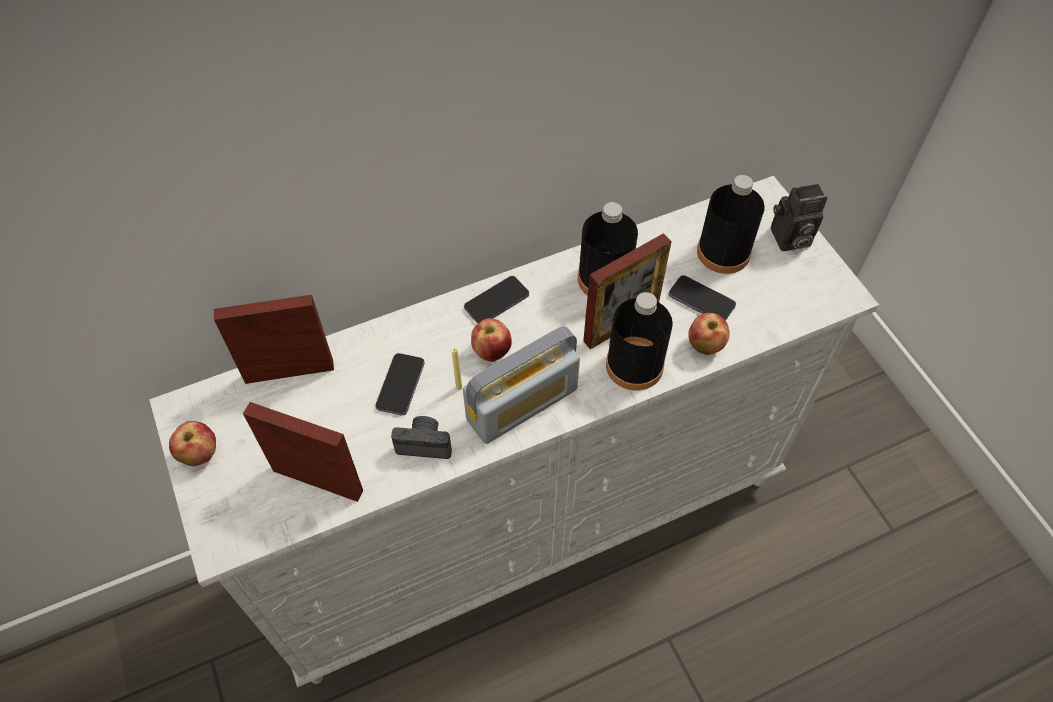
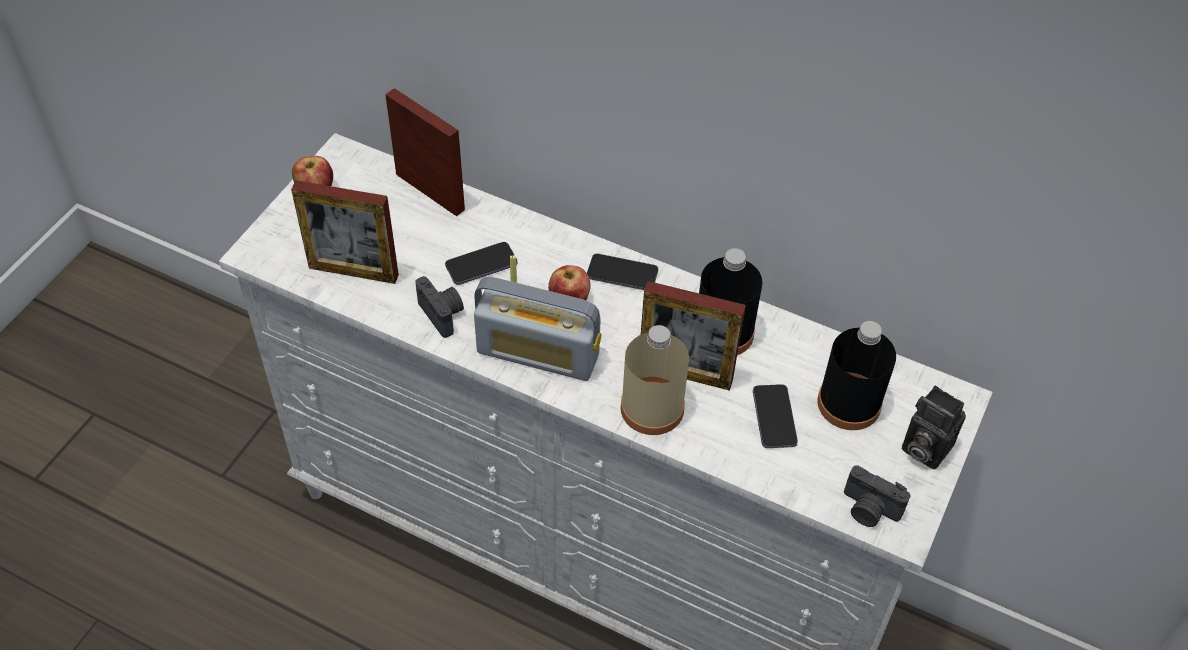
camera: 50 degrees right, 5 degrees down
(318, 481) = (353, 271): picture frame -> picture frame turned 120 degrees clockwise
(634, 365) = (652, 408): black bottle -> beige bottle
(705, 345) = (725, 448): apple -> none
(816, 301) = (869, 510): none -> camera

